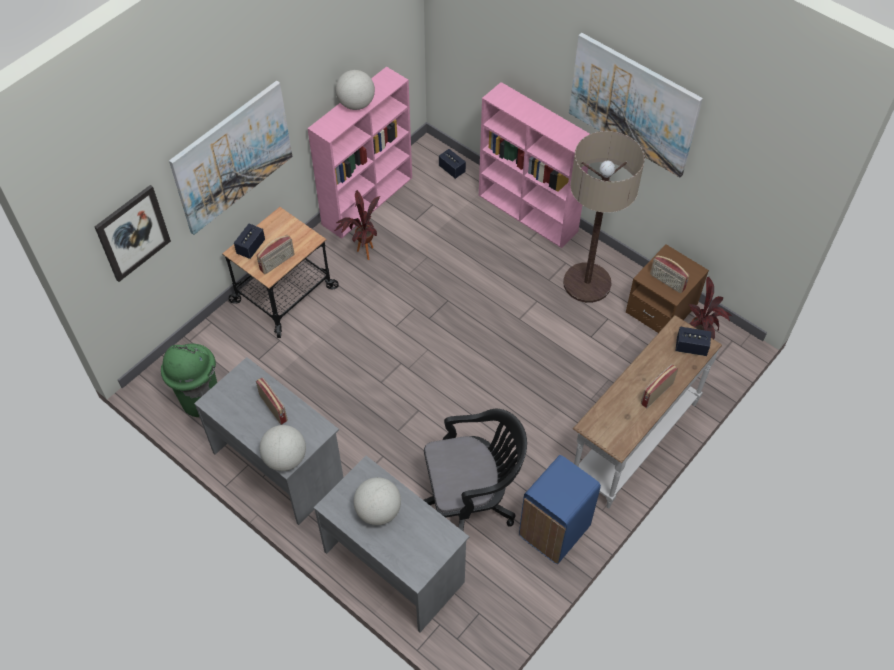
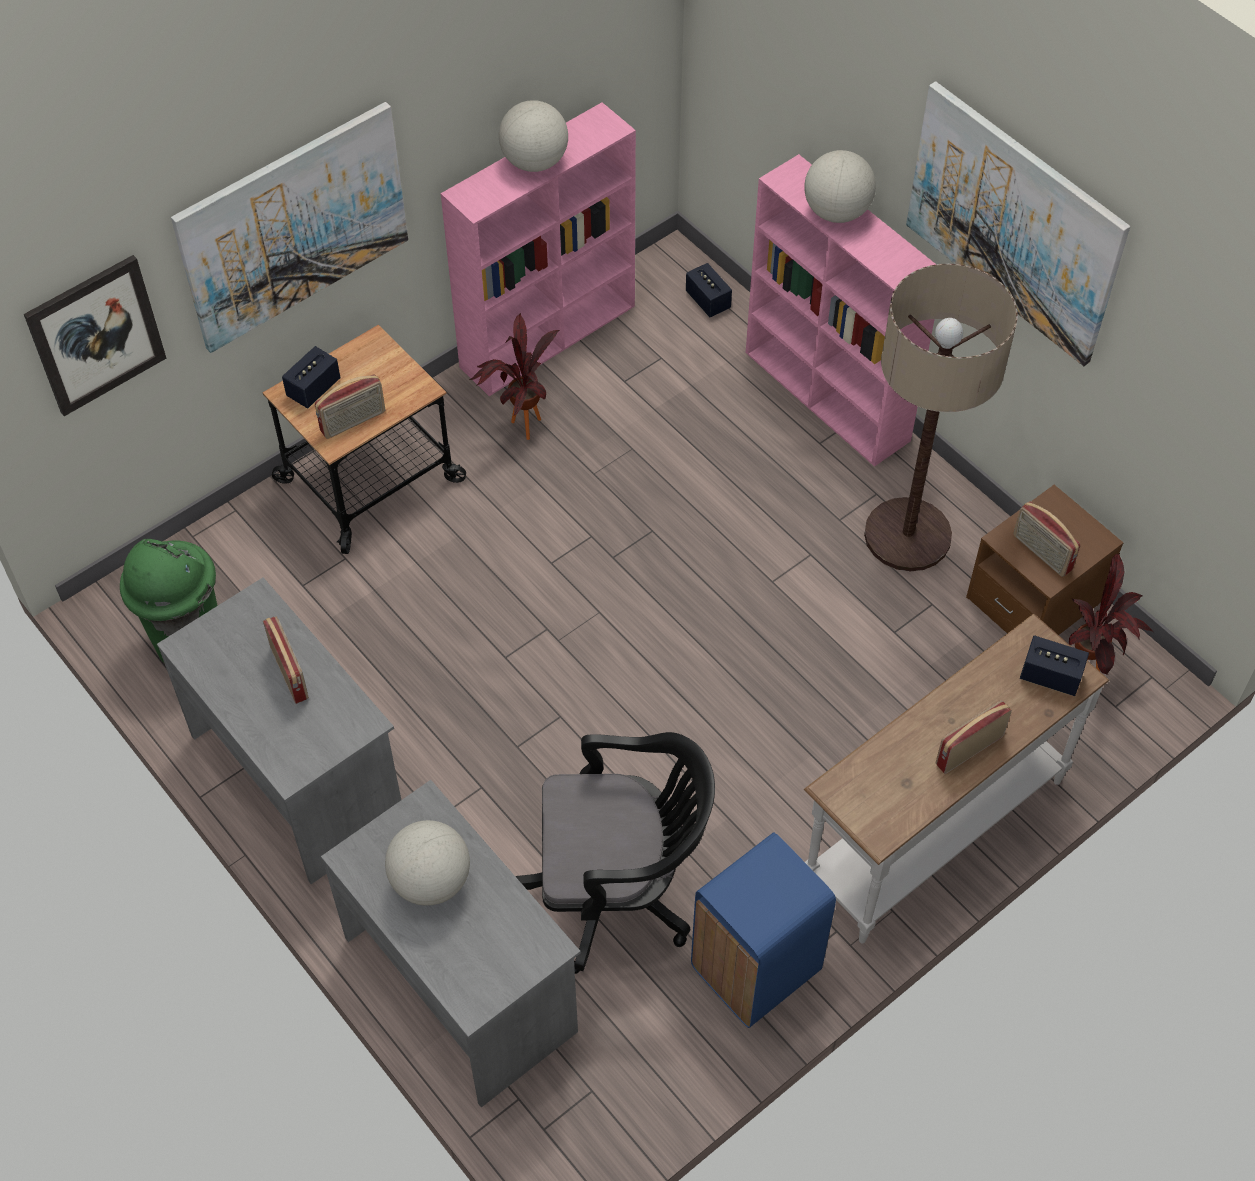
camera: 10 degrees right, 0 degrees up
(285, 458) = (290, 763): globe -> globe (836, 212)

